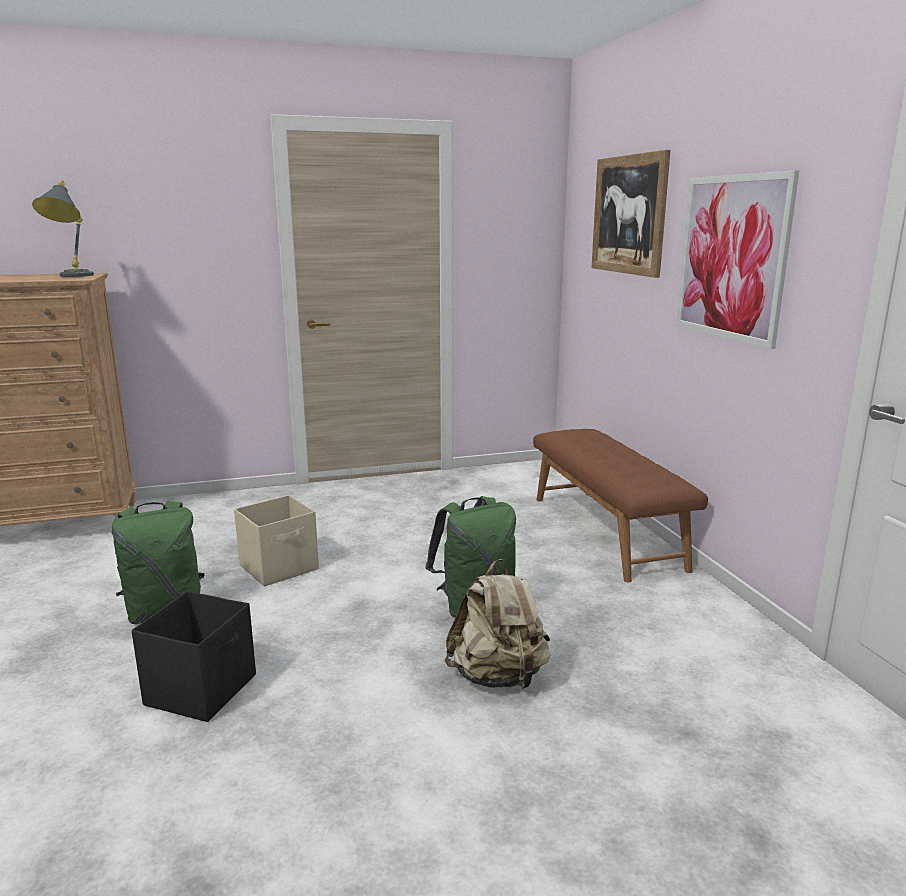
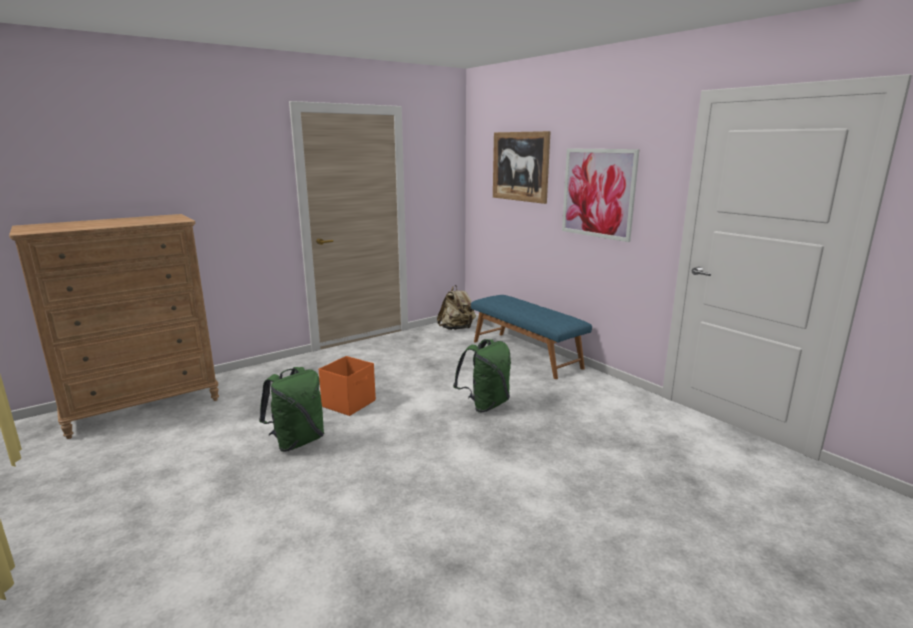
camera: 20 degrees left, 0 degrees up
(70, 276) = (167, 218): grey table lamp -> none
(203, 689) = (365, 478): black storage box -> none
(280, 567) = (349, 403): beige storage box -> orange storage box
(498, 677) = (526, 438): beige backpack -> beige backpack (456, 329)
(607, 531) = (526, 354): brown bench -> blue bench

